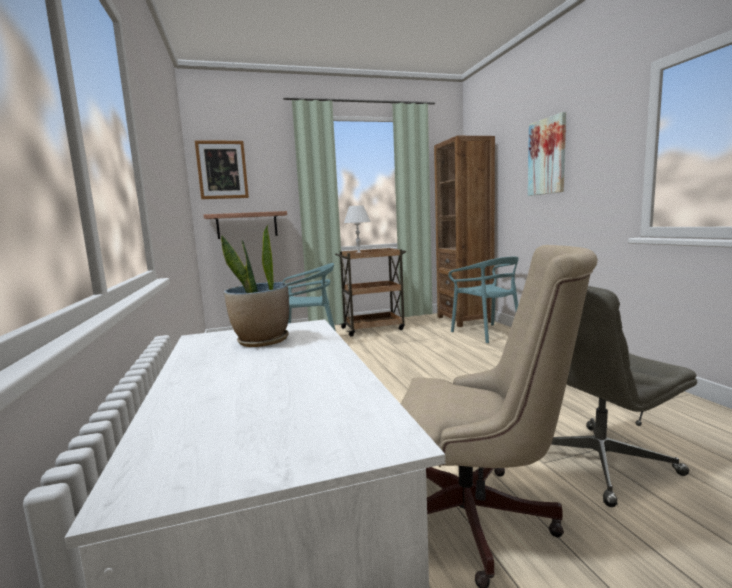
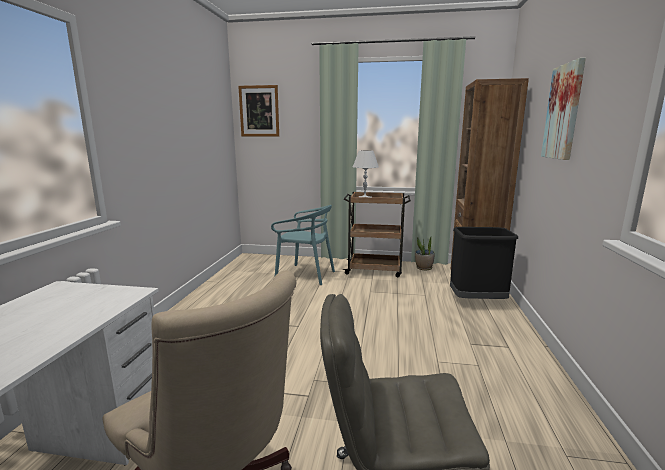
camera: 25 degrees right, 5 degrees up
(247, 225) = (276, 160): shelf -> none
(262, 341) = (68, 305): potted plant -> potted plant (424, 268)
(487, 333) = (477, 302): turquoise chair -> black trash can

